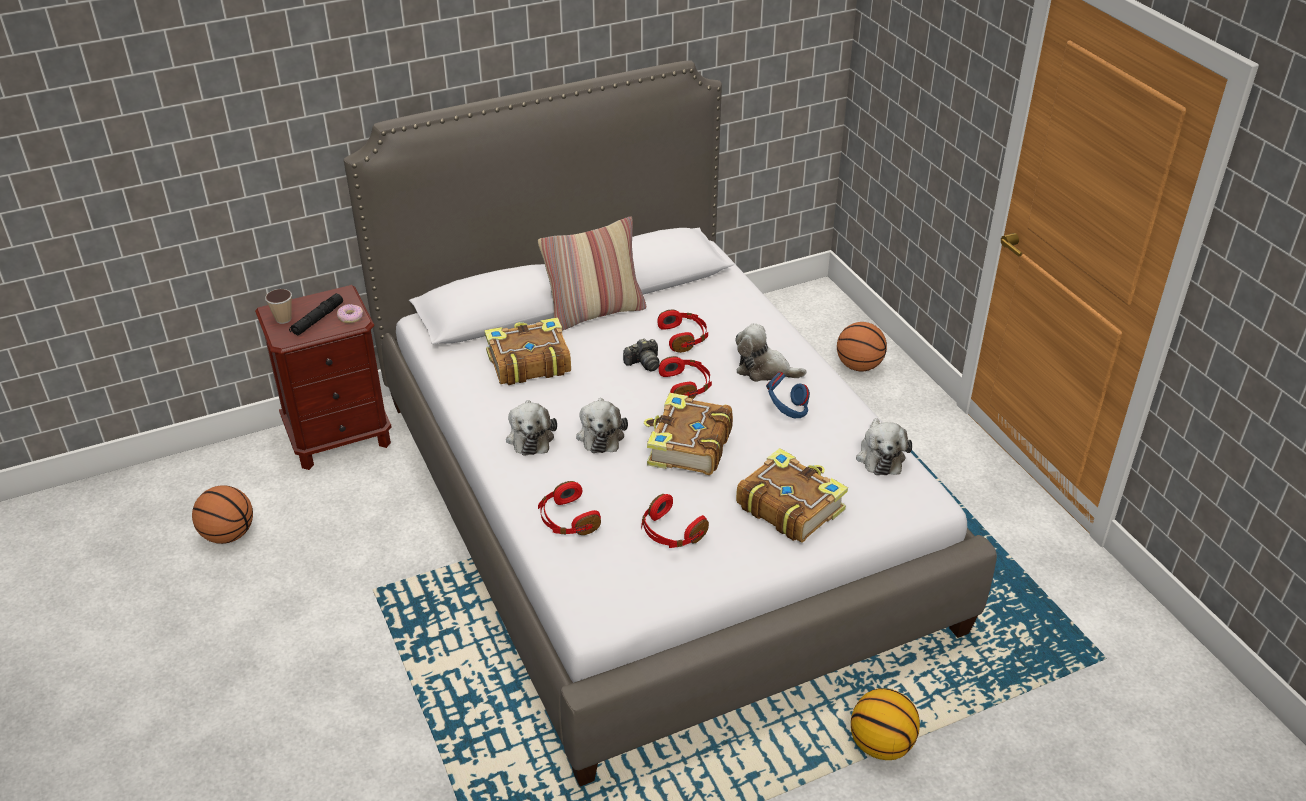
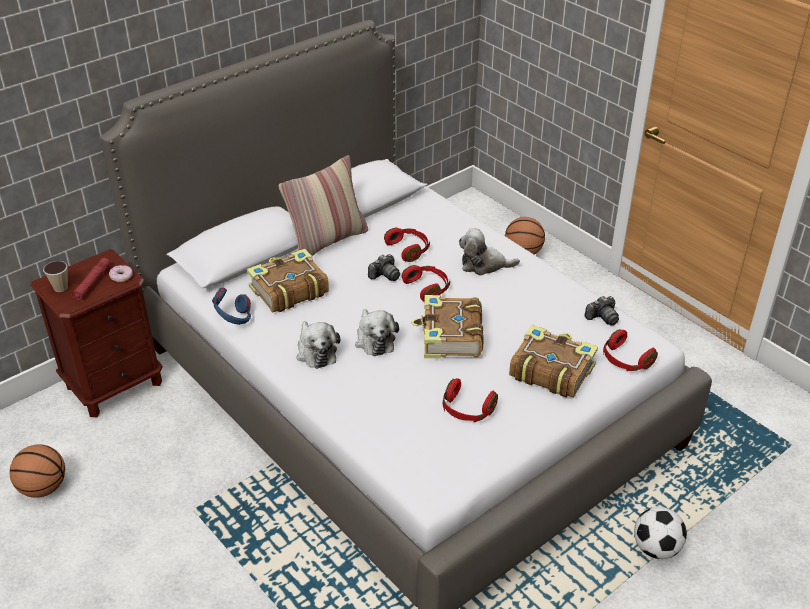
camera: 15 degrees left, 0 degrees up
(317, 319) = (92, 283): black flashlight -> red flashlight
(567, 520) = (377, 415): red headphones -> red headphones (625, 360)
(787, 411) = (516, 295): blue headphones -> blue headphones (233, 319)
(880, 456) = (602, 317): plush toy -> camera
(881, 745) = (656, 548): basketball -> football

